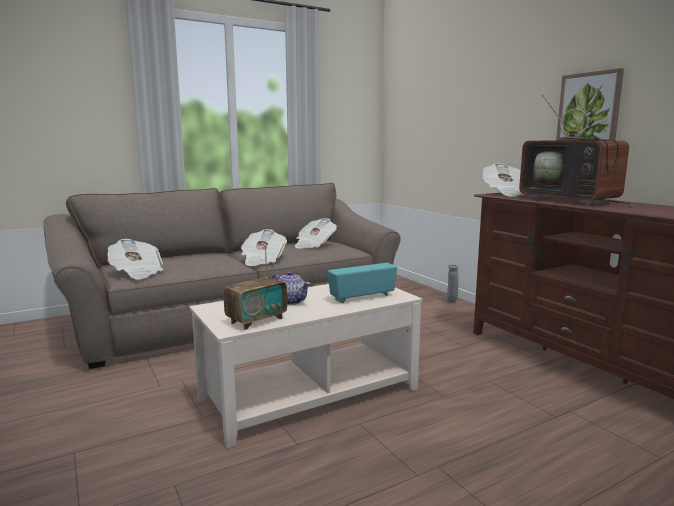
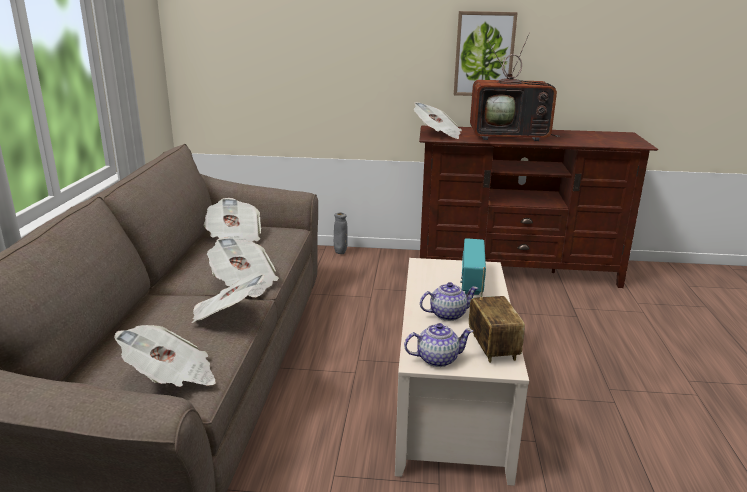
camera: 55 degrees left, 10 degrees up
(214, 264) = (227, 315): none -> newspaper
(218, 310) = (436, 359): none -> teapot

